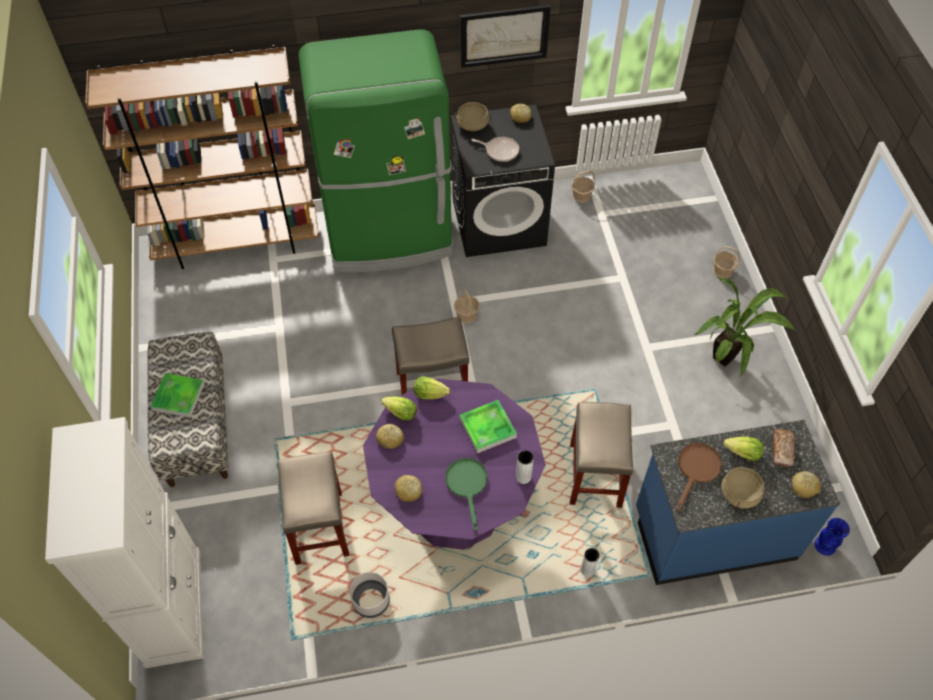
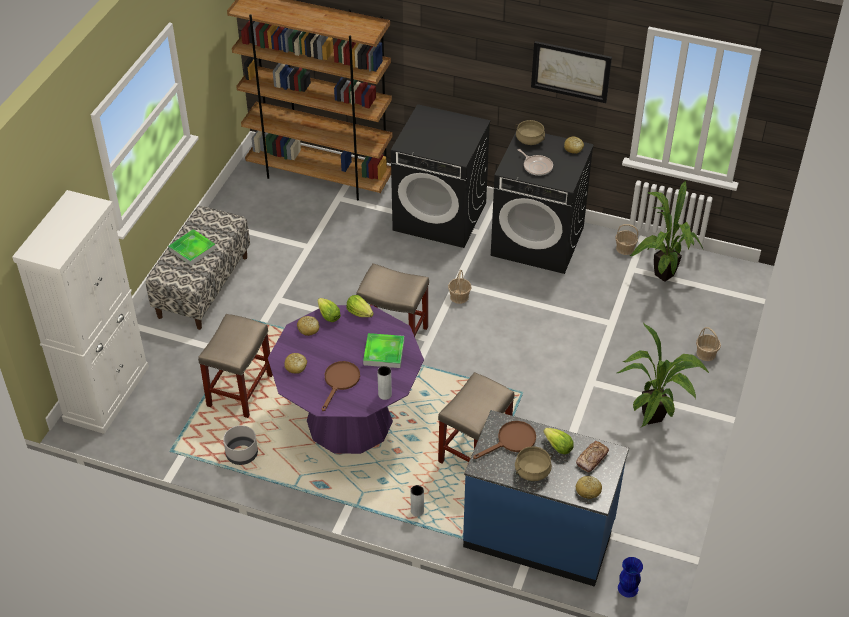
camera: 30 degrees right, 10 degrees down
(389, 236) = (440, 216): green fridge -> black washing machine
(467, 485) = (340, 381): green frying pan -> brown frying pan
(632, 210) = (661, 277): none -> potted plant

